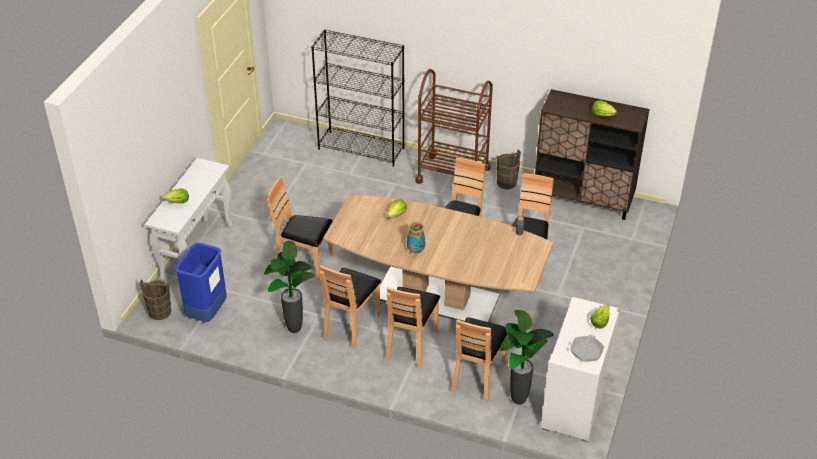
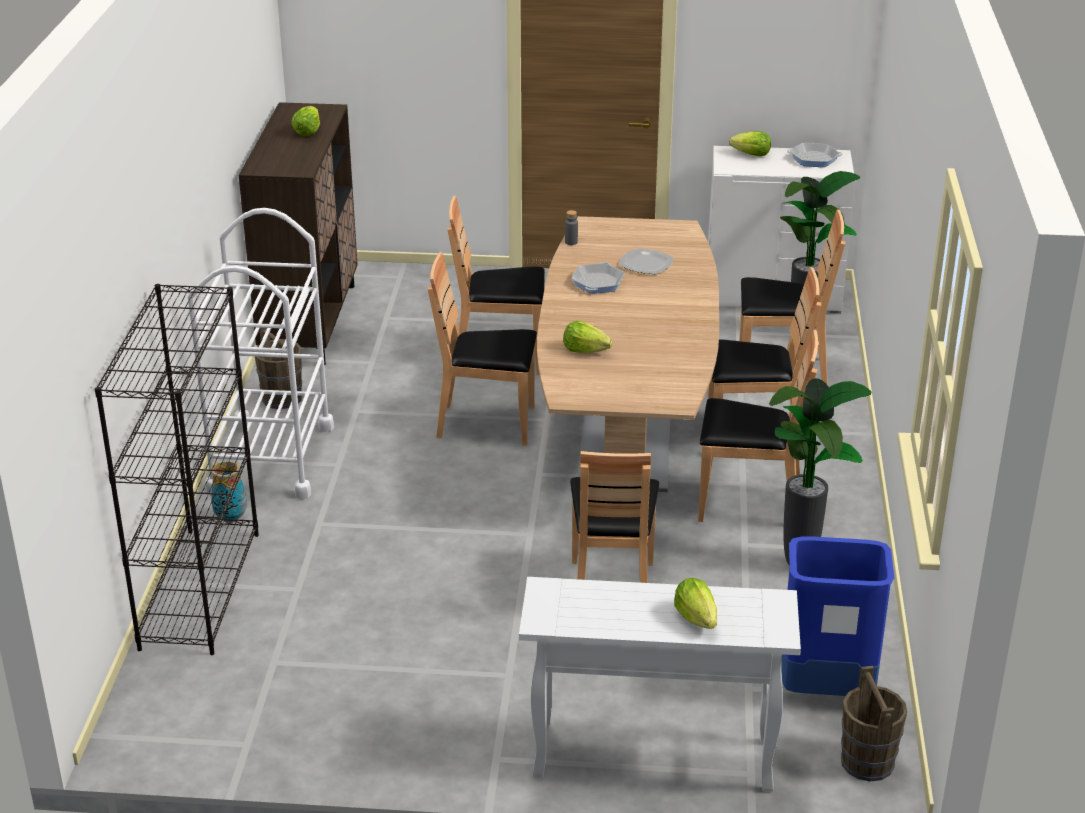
camera: 105 degrees left, 10 degrees down
(416, 250) = (670, 320): vase -> vase (230, 518)
(453, 175) = (271, 458): brown cart -> white cart
(467, 233) = (598, 283): none -> frying pan
(483, 256) = (646, 264): none -> plate

